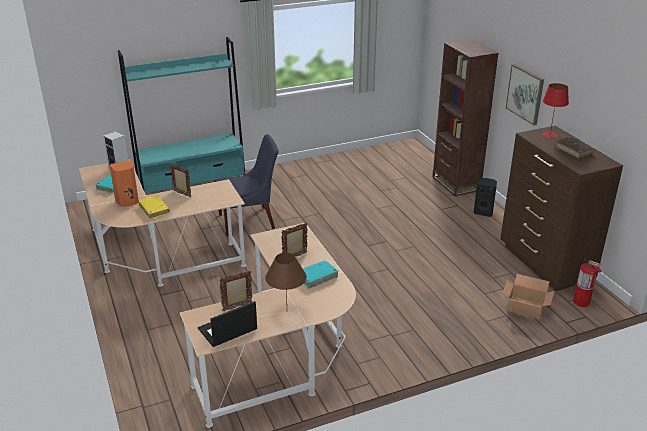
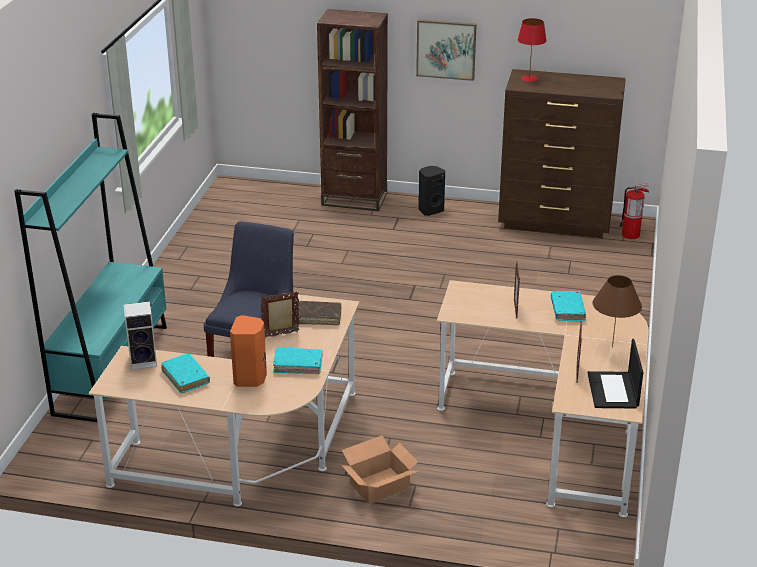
camera: 55 degrees left, 0 degrees up
(154, 210) = (298, 365): yellow book -> turquoise book
(526, 308) = (611, 264): cardboard box -> cardboard box (380, 486)
(573, 151) = (574, 83): brown book -> brown book (319, 317)

